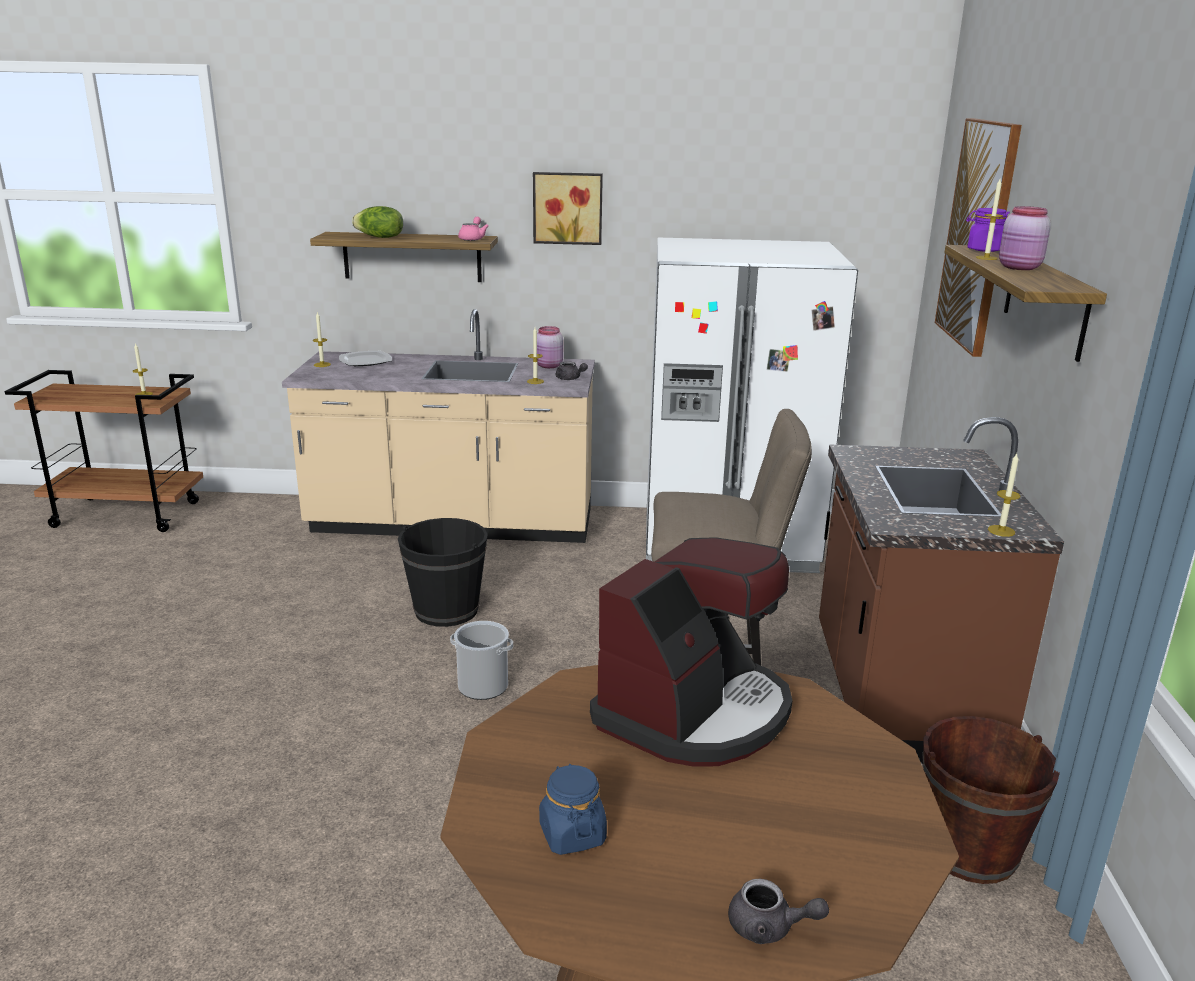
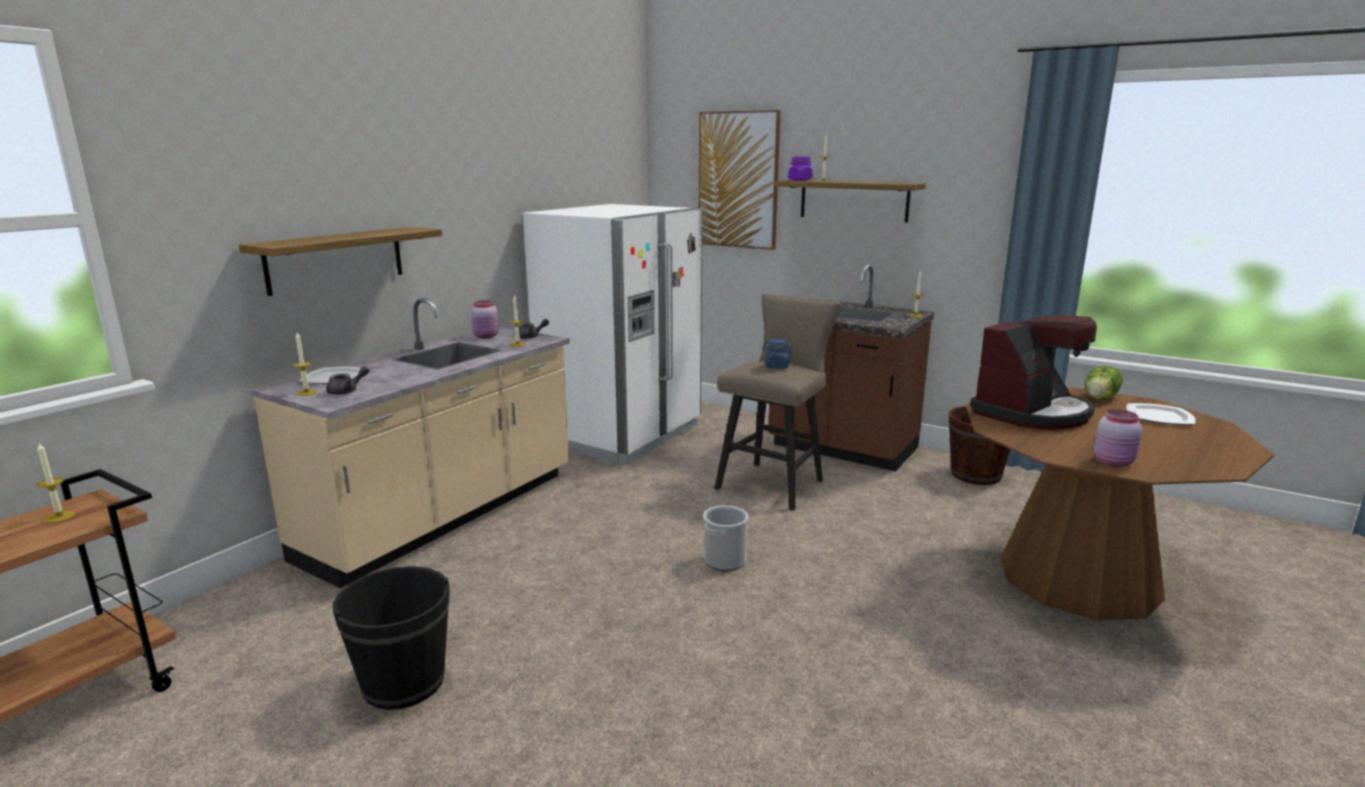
camera: 60 degrees left, 5 degrees down
(380, 237) = (331, 238): lettuce -> lettuce (1101, 398)
(446, 610) = (595, 550): black bucket -> black bucket (404, 682)
(473, 239) = (410, 229): pink teapot -> none
(568, 208) = (460, 194): picture -> none
(572, 834) = (1148, 455): blue jar -> blue jar (776, 366)
(695, 712) = (1032, 413): coffee machine -> coffee machine turned 75 degrees clockwise
(769, 928) = (1215, 435): grey teapot -> grey teapot (347, 391)
(820, 853) = (1158, 417): none -> plate
(1019, 268) = (855, 182): pink jar -> pink jar (1114, 462)

